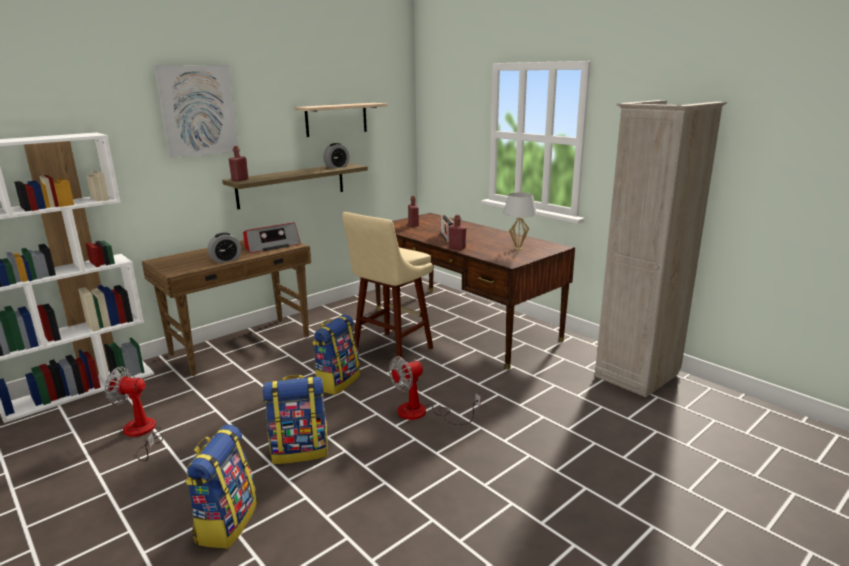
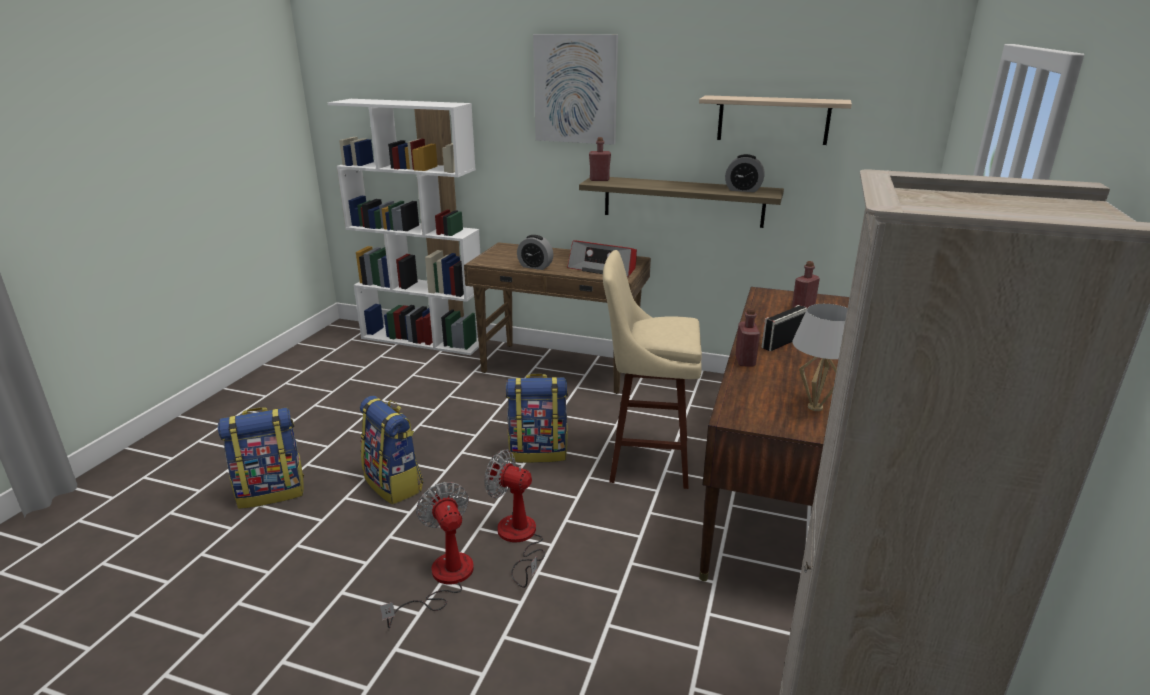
camera: 60 degrees right, 5 degrees up
(141, 433) = (377, 394): fan -> fan (442, 580)

